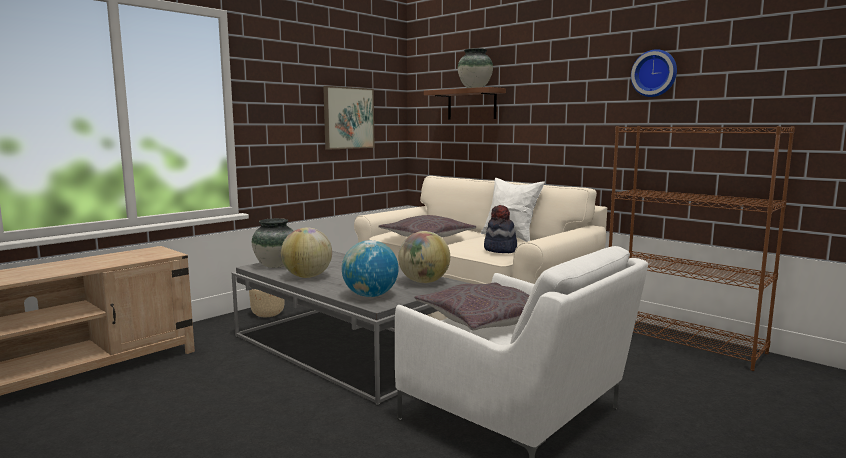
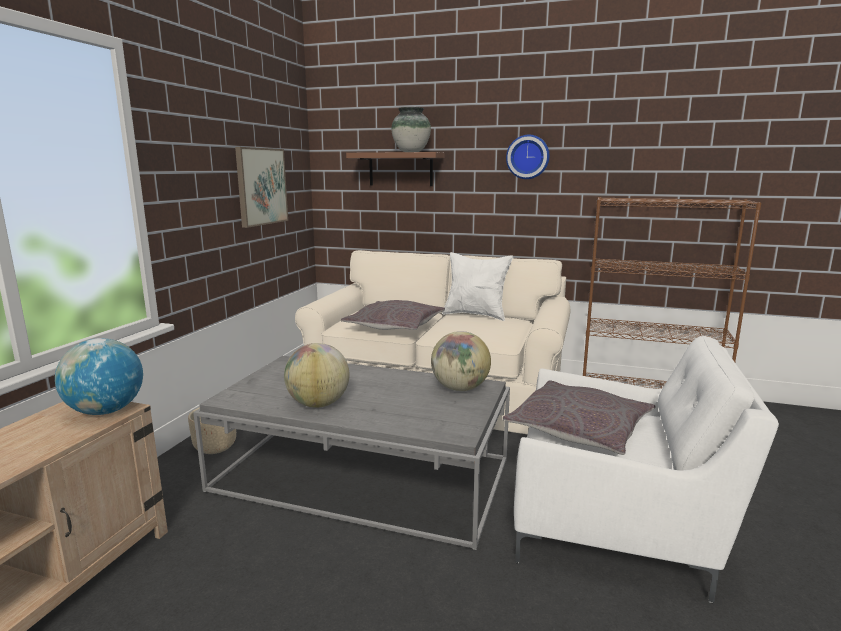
camera: 25 degrees left, 5 degrees up
(275, 266) = (253, 393): vase -> none
(370, 295) = (432, 421): globe -> globe (105, 411)
(500, 250) = (495, 335): hat -> none
(655, 73) = (614, 144): wall clock -> wall clock (528, 157)

